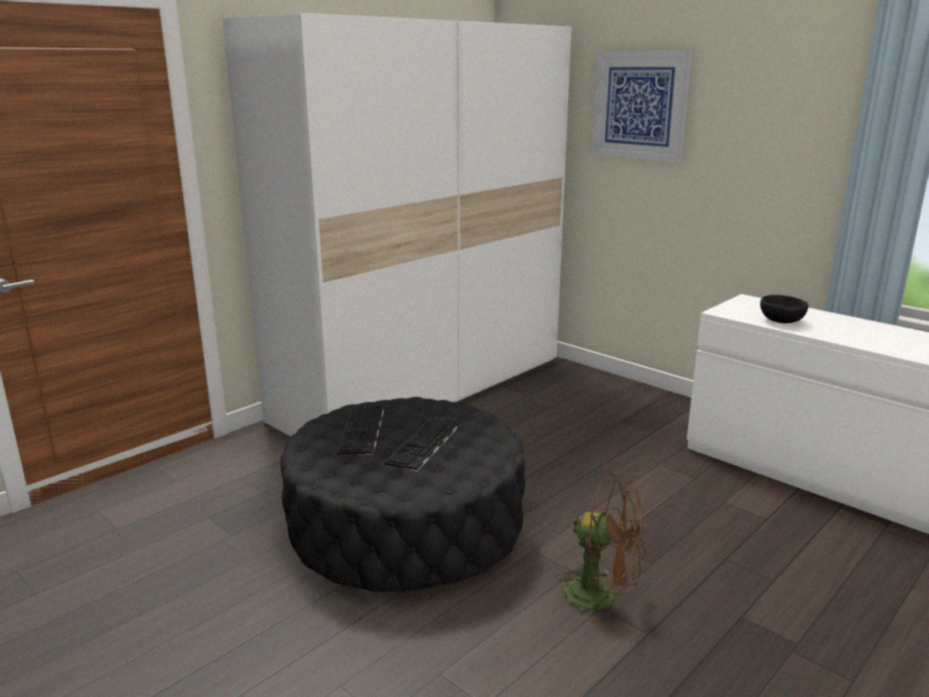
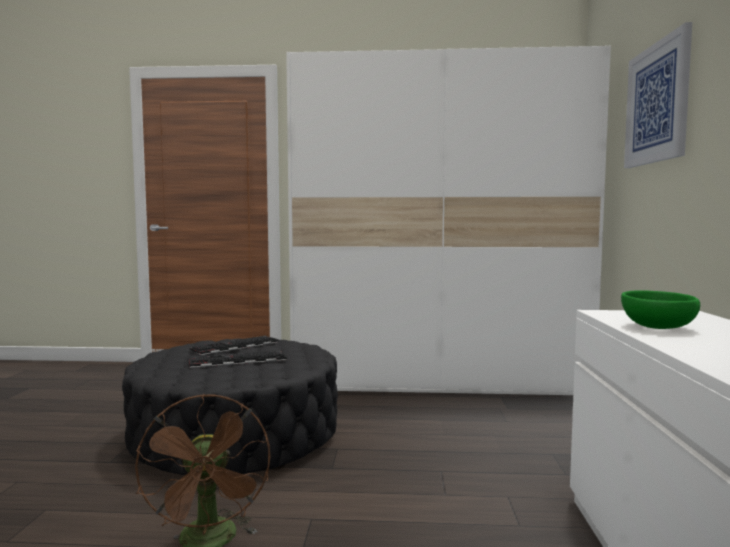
camera: 50 degrees right, 15 degrees down
(780, 321) = (657, 327): black bowl -> green bowl

